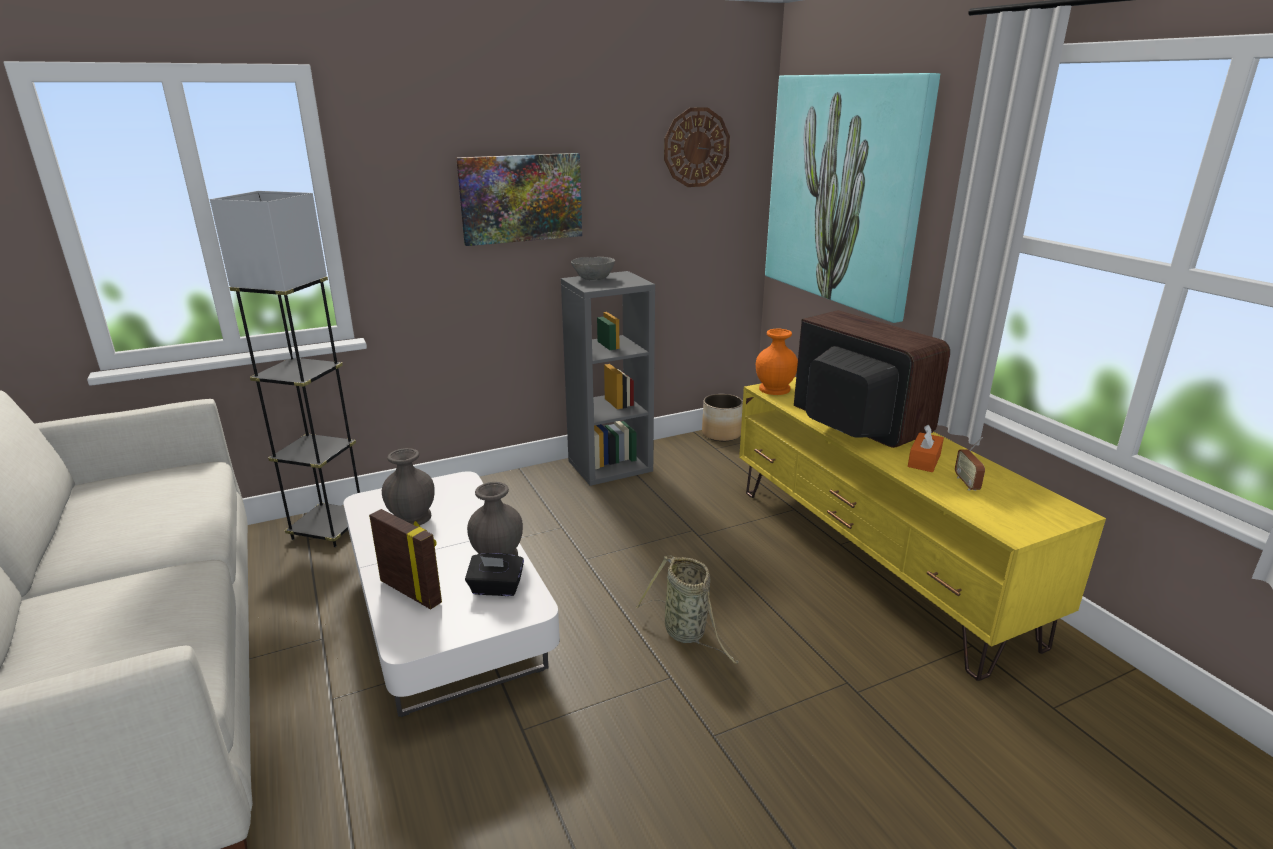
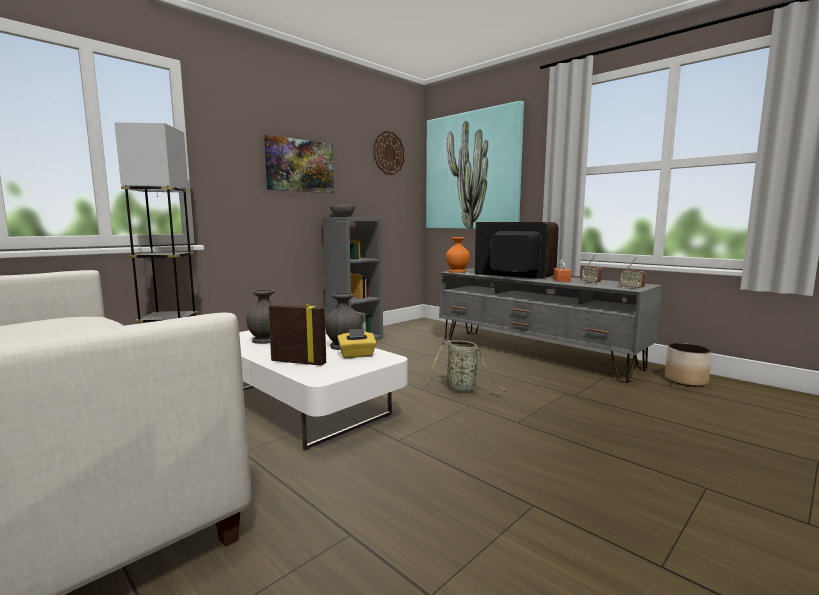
camera: 20 degrees left, 15 degrees down
(496, 588) = (357, 355): black tissue box -> yellow tissue box
(722, 434) = (410, 323): planter -> planter (686, 380)
(874, 559) = (535, 353): yellow tv stand -> grey tv stand
(1019, 526) = (631, 288): none -> radio

